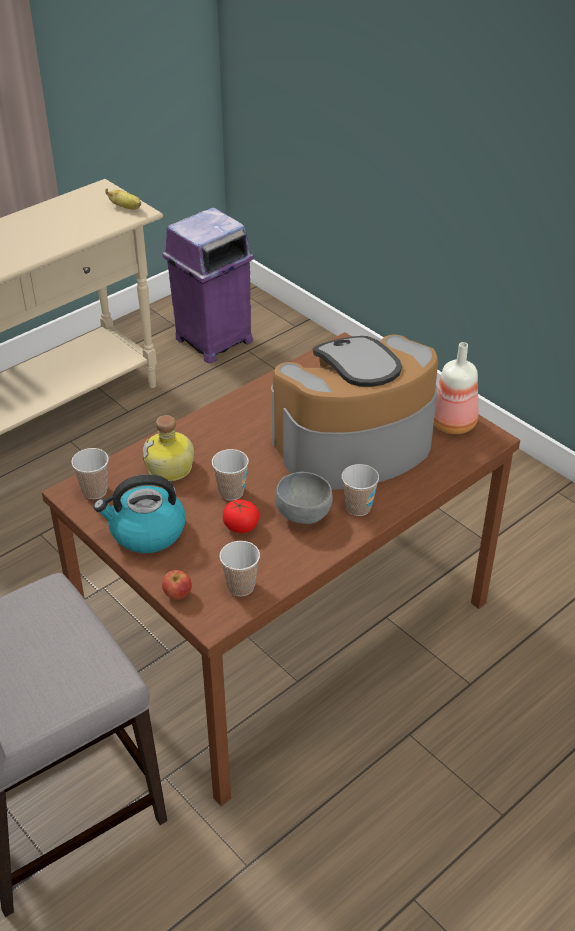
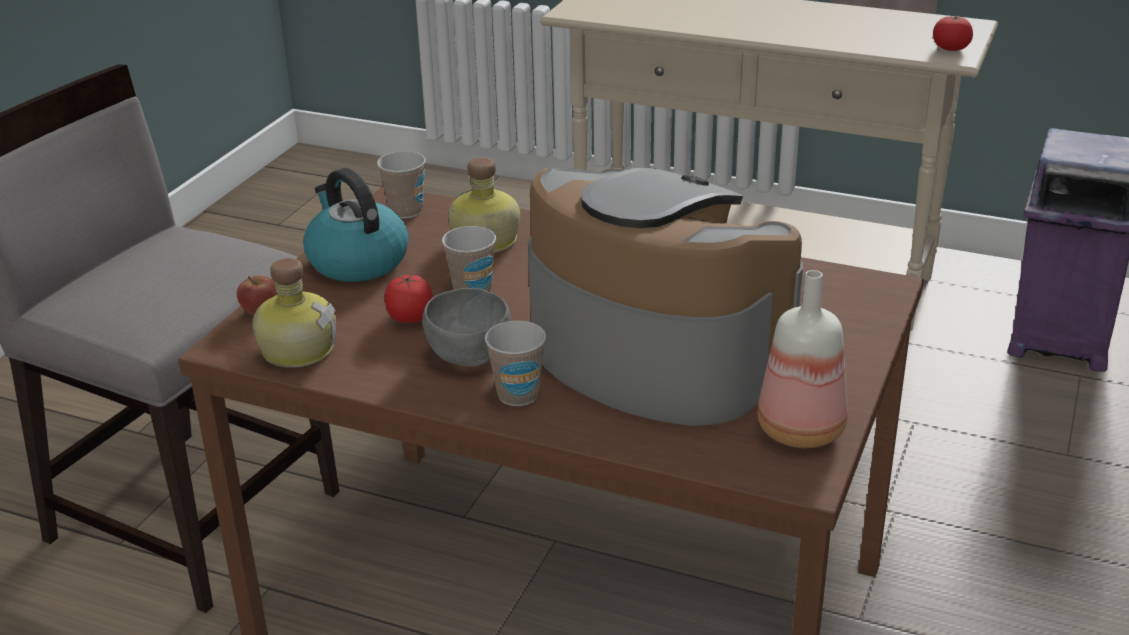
camera: 65 degrees right, 10 degrees down
(126, 208) = (950, 48): banana -> tomato
(241, 586) = (297, 349): cup -> bottle

